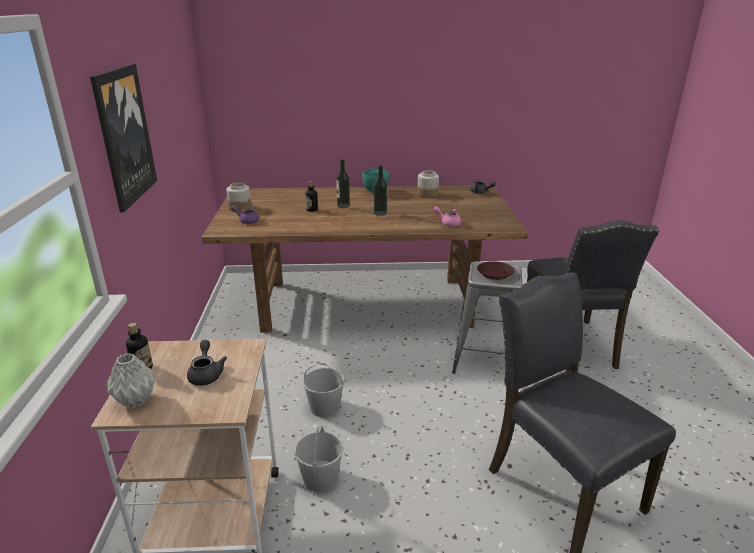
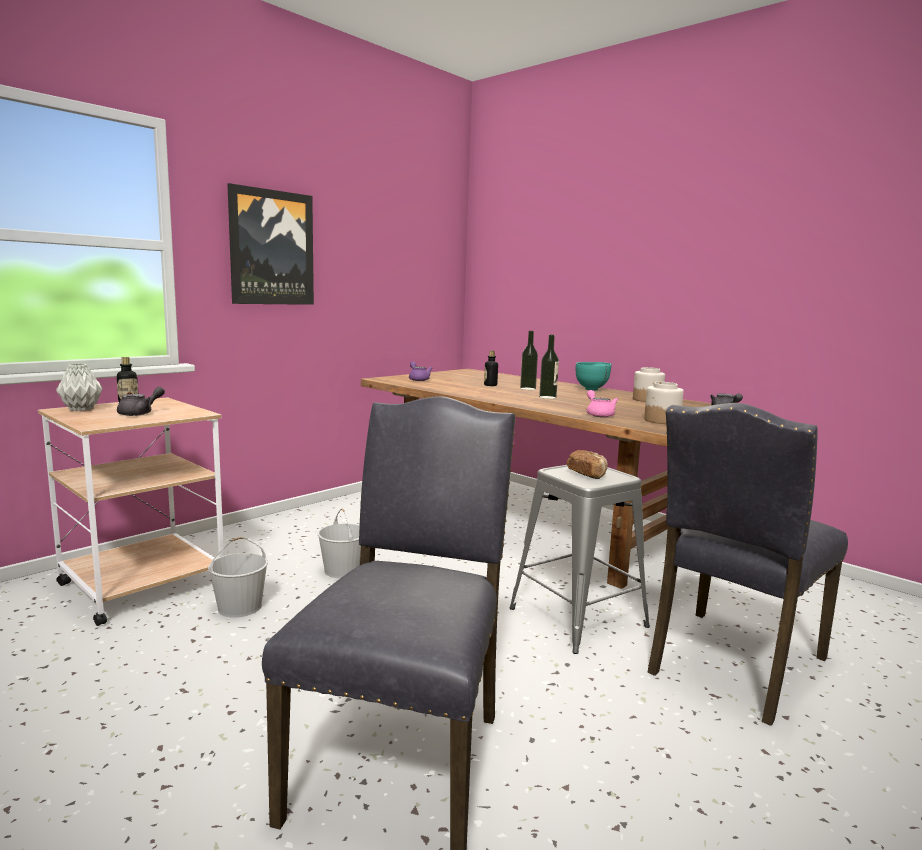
camera: 45 degrees right, 15 degrees down
(239, 208) = (437, 375): jar -> jar (661, 420)
(495, 273) = (587, 474): brown plate -> bread

